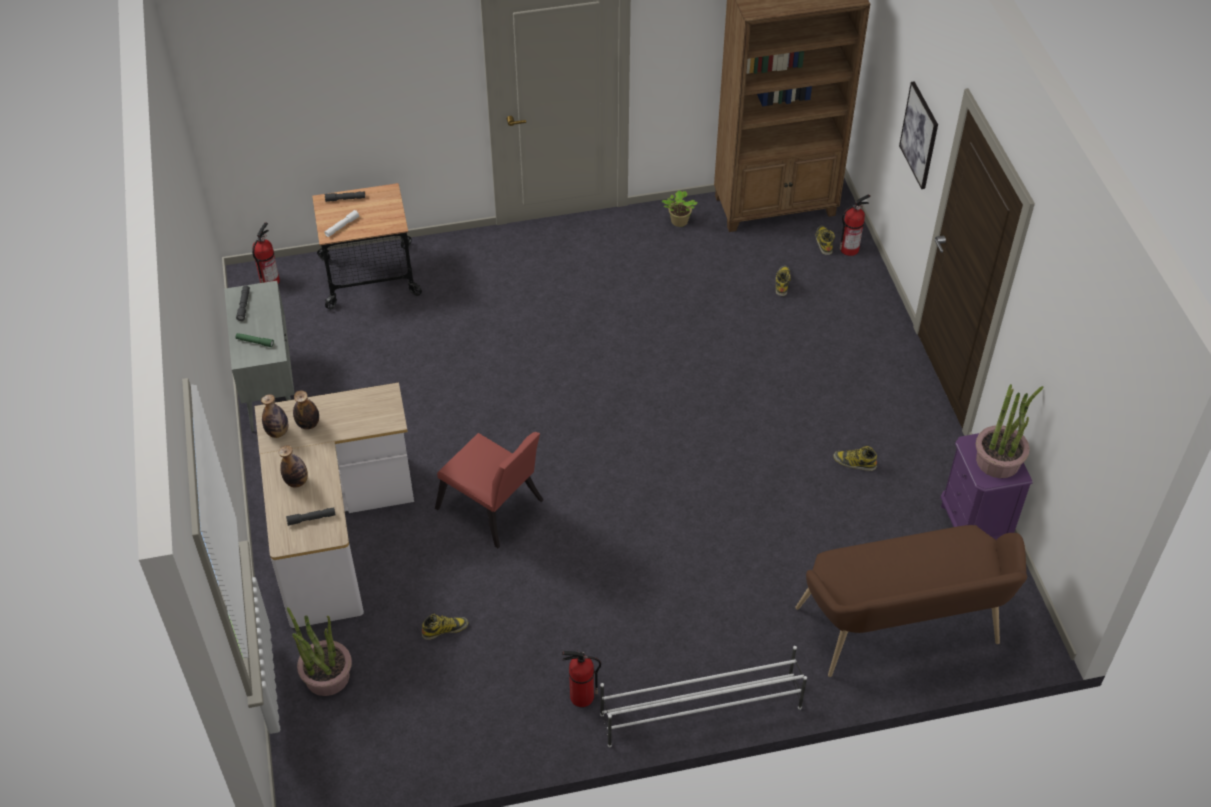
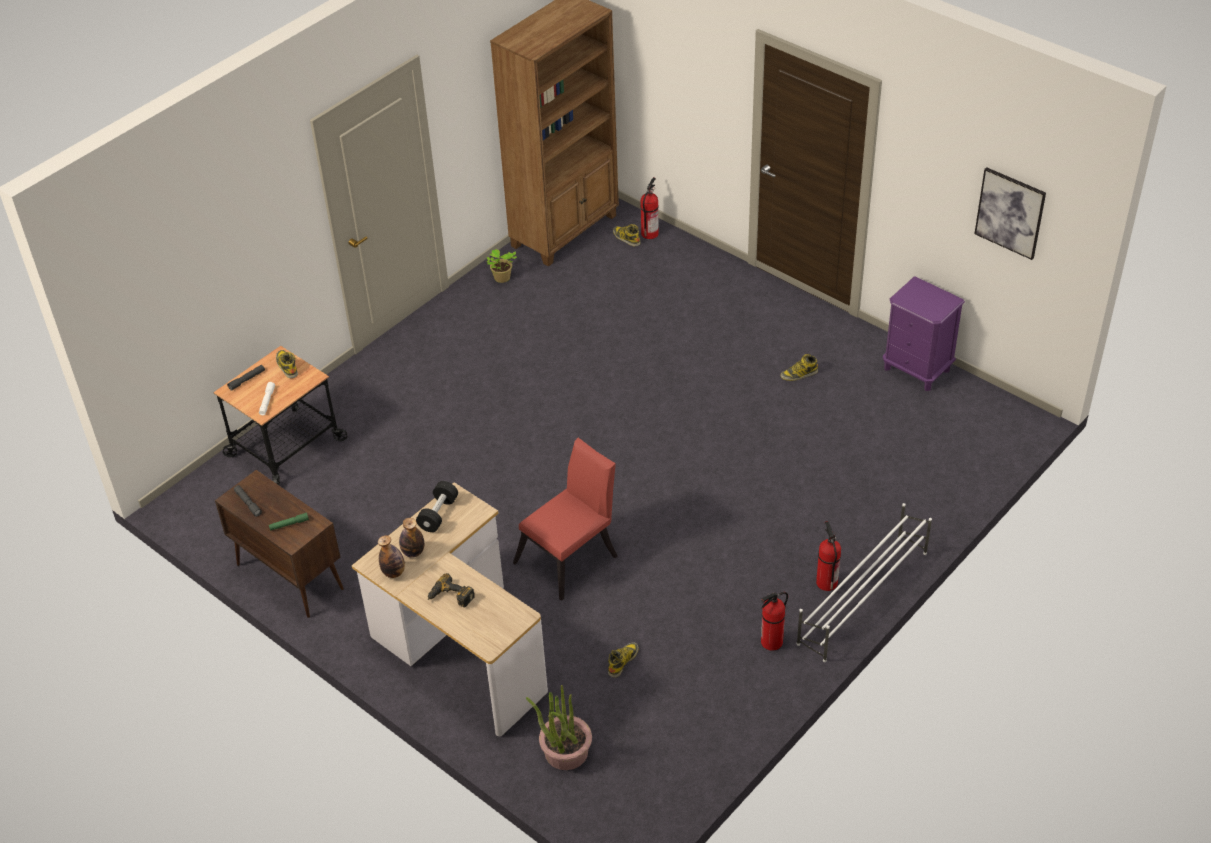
camera: 35 degrees left, 5 degrees down
(270, 280) = (198, 497): fire extinguisher -> fire extinguisher (826, 582)
(270, 388) = (289, 576): grey cabinet -> brown cabinet
(296, 481) = (450, 597): bottle -> power drill
(311, 518) = (492, 616): grey flashlight -> none
(359, 403) = (438, 514): none -> black dumbbell
(493, 509) = (571, 556): red chair -> red chair turned 45 degrees counterclockwise
(782, 282) = (624, 281): boot -> boot (286, 366)
(902, 632) = (941, 464): brown bench -> none
(919, 135) = (702, 97): picture -> picture (1010, 212)
(998, 460) = (930, 299): potted plant -> none

